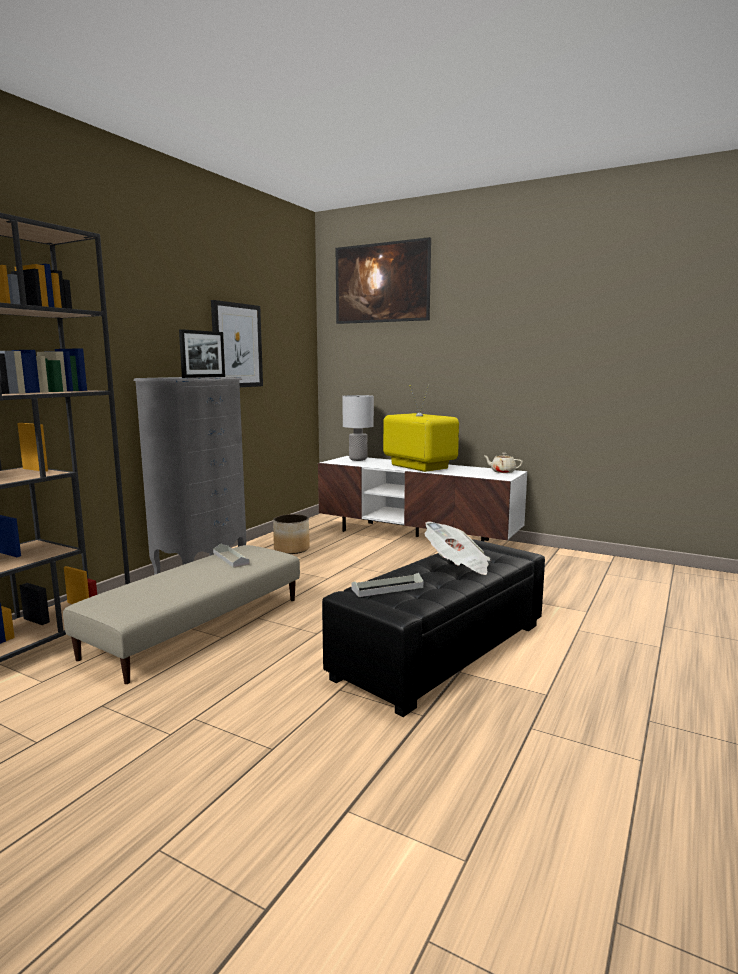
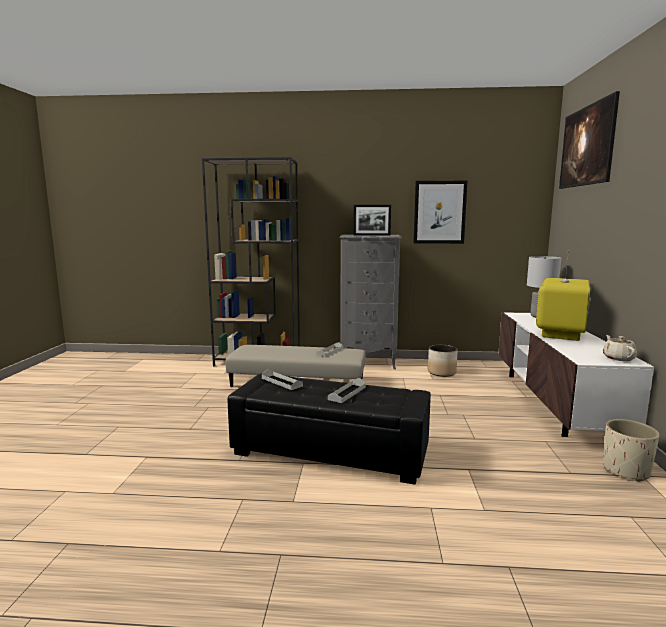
camera: 65 degrees right, 0 degrees up
(457, 565) = (347, 393): newspaper -> grey tray
(545, 554) = (626, 470): none -> beige planter

